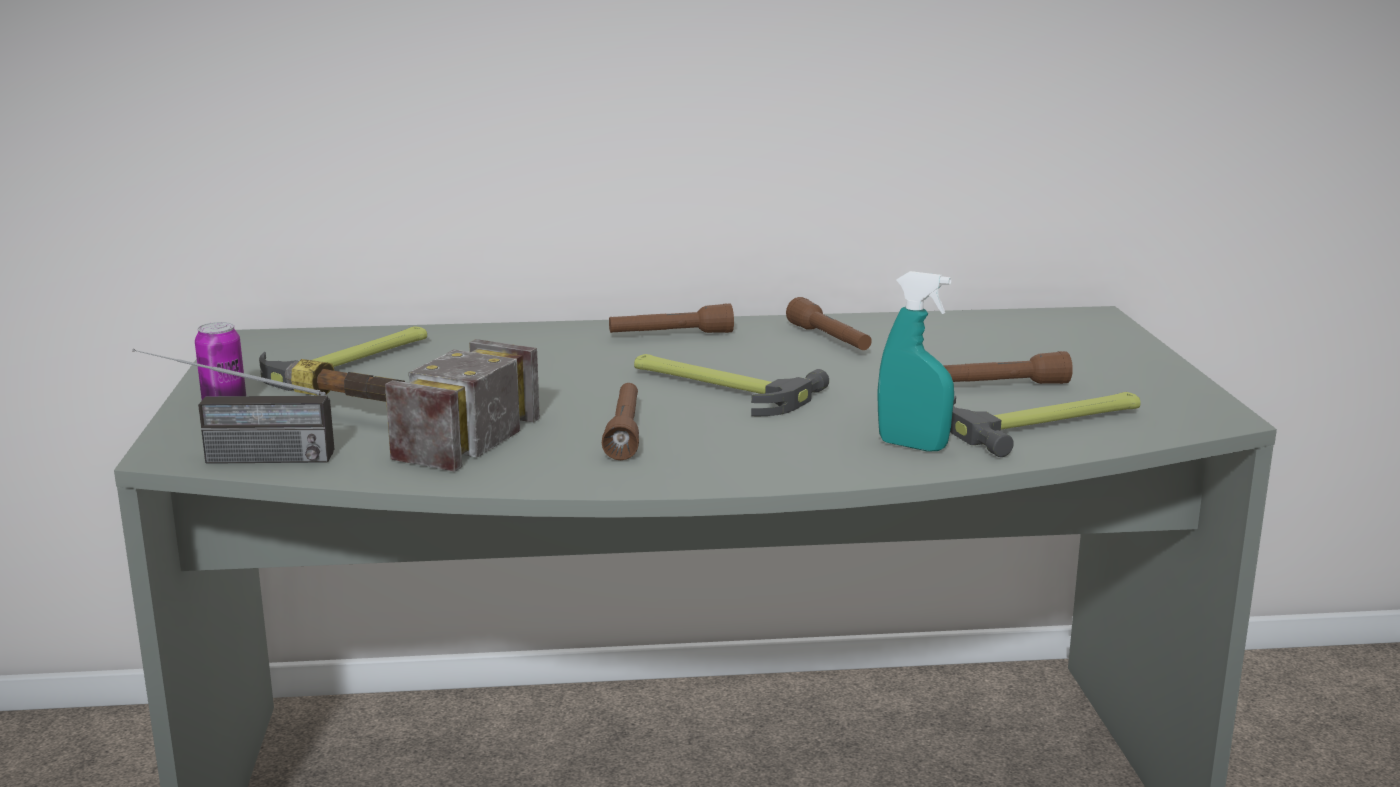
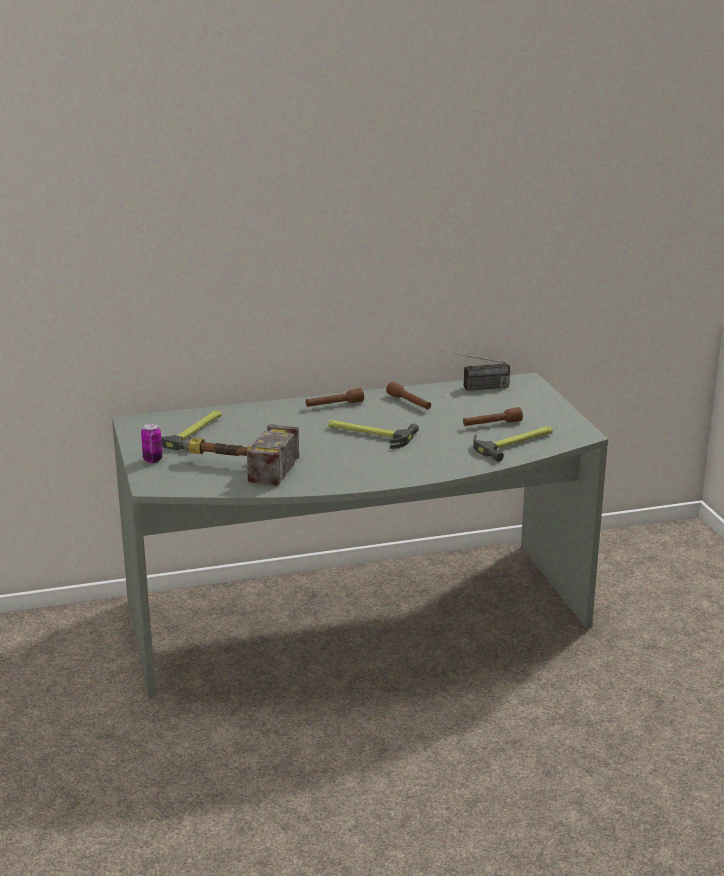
camera: 10 degrees left, 5 degrees up
(236, 459) = (181, 487): radio -> radio (475, 388)
(624, 432) = (339, 461): brown flashlight -> none
(912, 446) = (462, 458): turquoise spray bottle -> none

